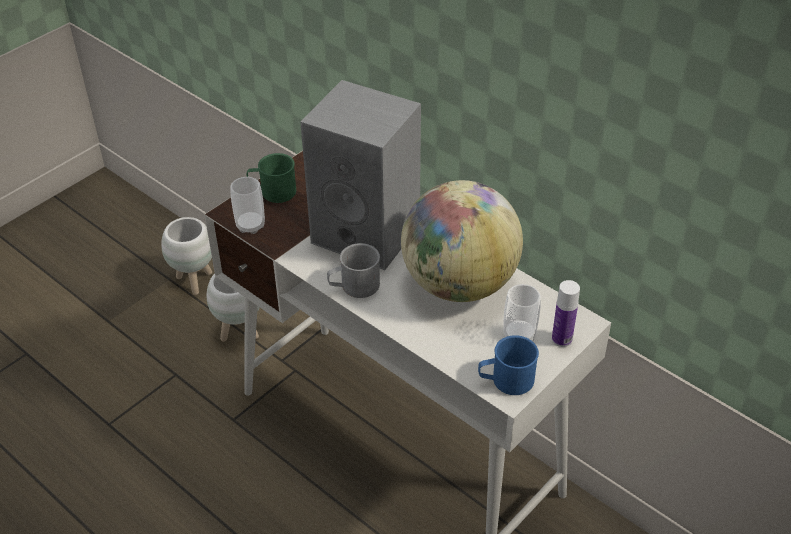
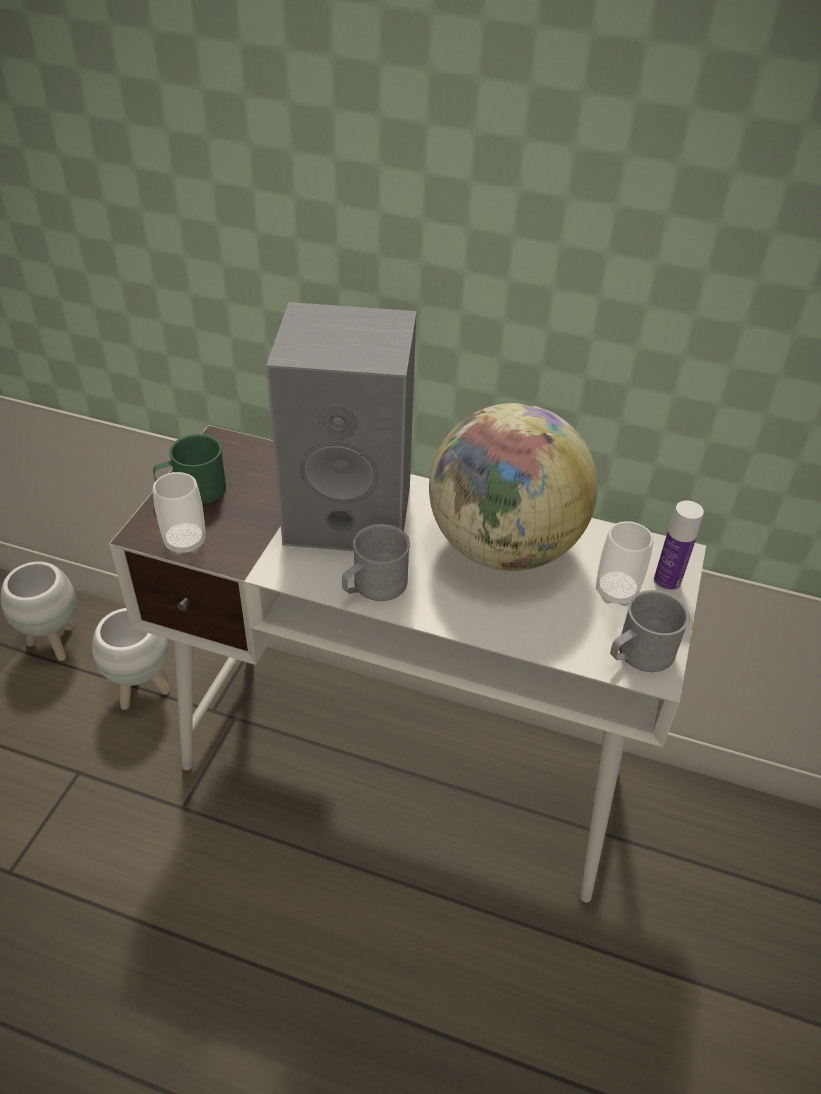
camera: 25 degrees left, 0 degrees up
(506, 380) = (638, 655): blue mug -> grey mug

